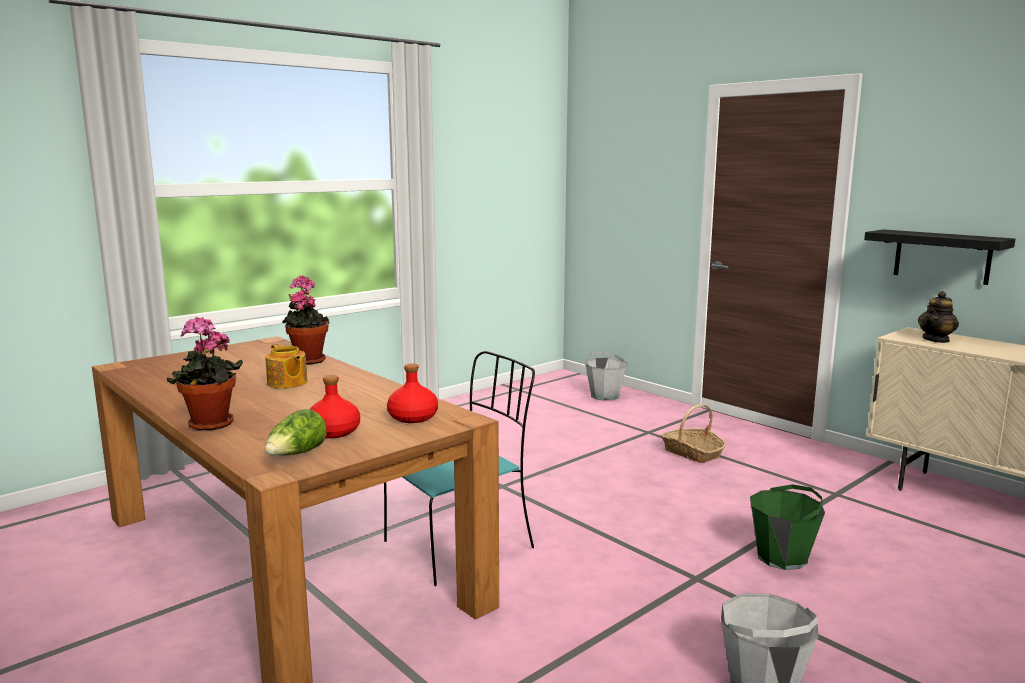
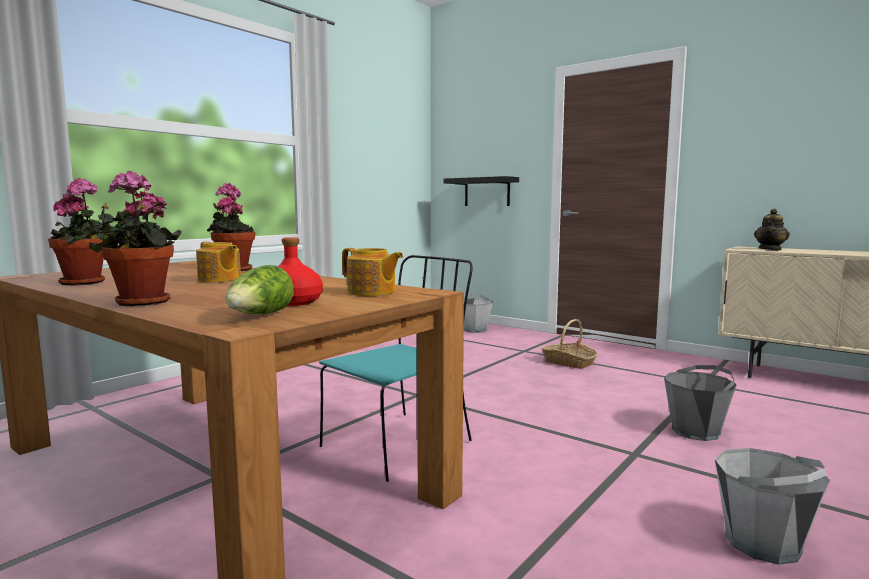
camera: 10 degrees left, 5 degrees down
(171, 383) = (86, 282): none -> potted plant
(412, 417) = (372, 292): red bottle -> teapot
(782, 557) = (696, 431): green bucket -> grey bucket
(942, 256) = (762, 186): black shelf -> black shelf (487, 192)

